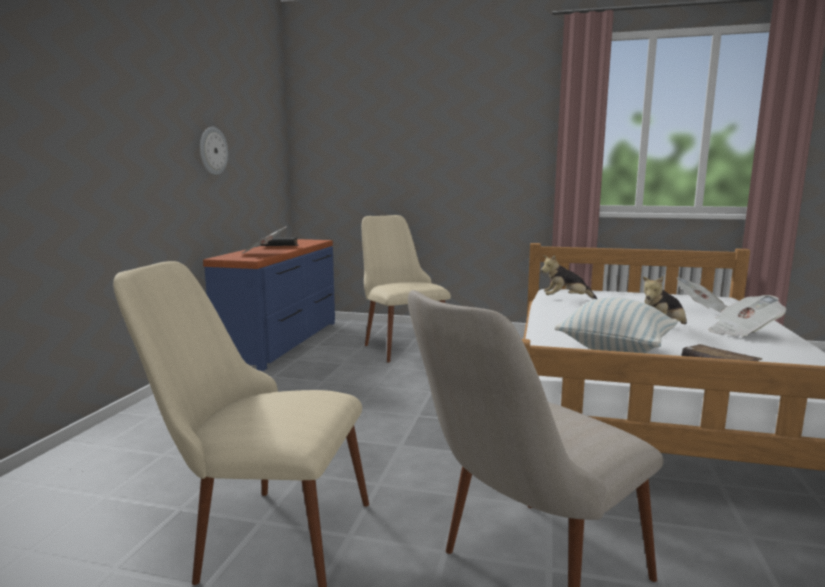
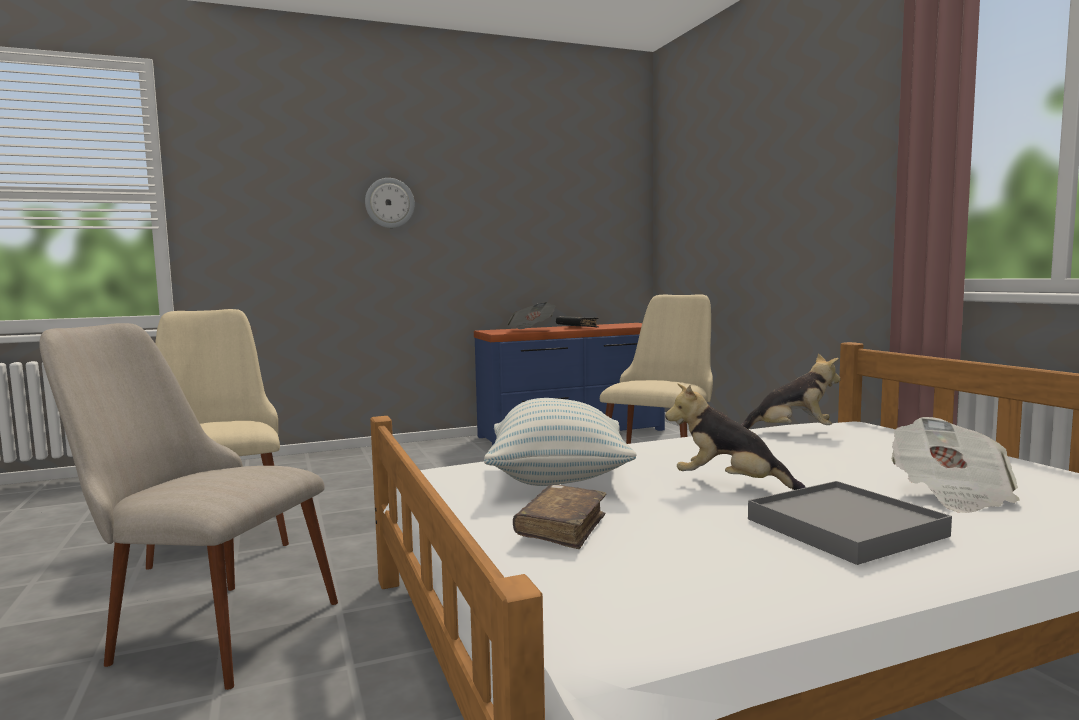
camera: 55 degrees right, 5 degrees down
(212, 151) = (506, 226): wall clock -> wall clock (389, 203)
(565, 299) = (791, 432): plush toy -> plush toy turned 135 degrees clockwise
(742, 332) = (844, 527): newspaper -> grey tray

